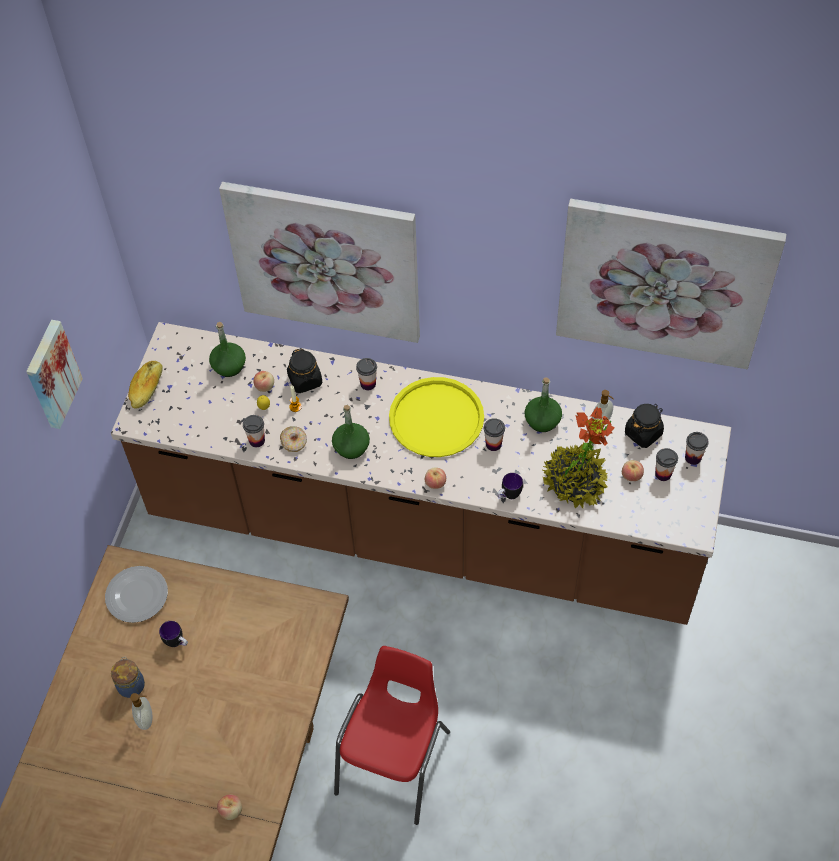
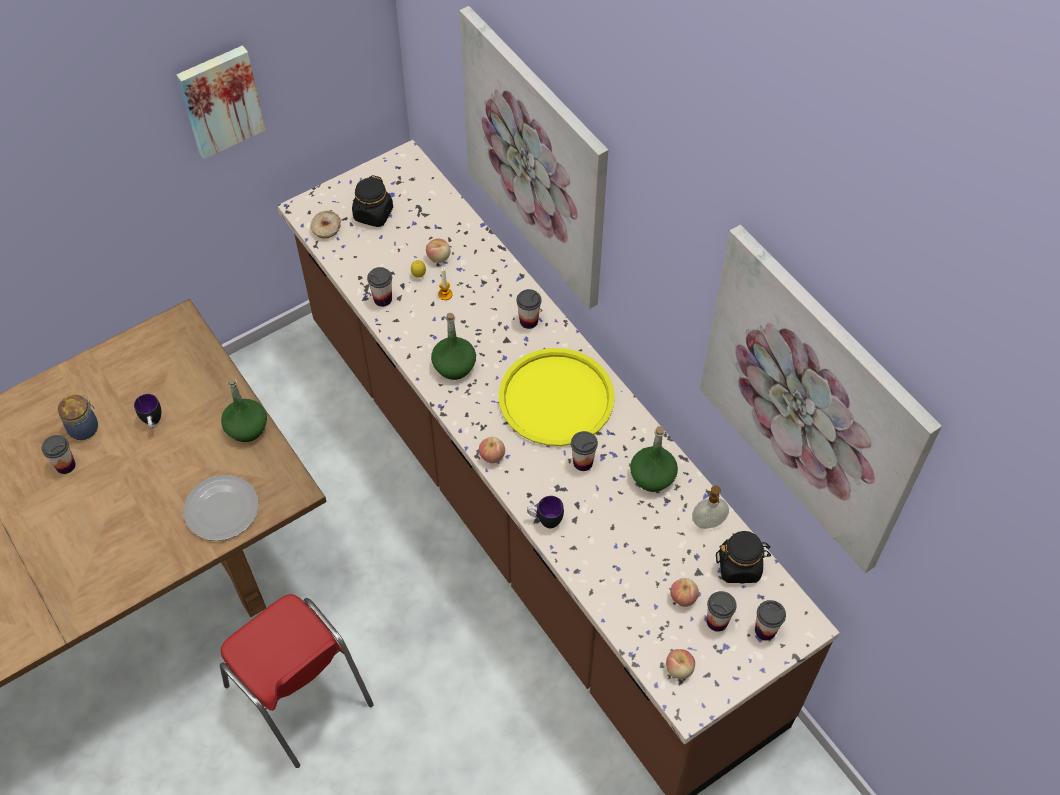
camera: 40 degrees right, 0 degrees up
(136, 596) = (165, 358): plate -> plate (220, 509)
(146, 719) = (65, 465): soap dispenser -> cup
(147, 388) = (344, 189): bread -> none
(229, 366) = (428, 218): green bottle -> green bottle (247, 428)
(231, 810) = (43, 598): apple -> apple (679, 669)
(294, 442) = (411, 324): donut -> donut (326, 229)
(305, 380) = (478, 277): black jar -> black jar (373, 214)
(395, 762) = (300, 696): red chair -> red chair turned 75 degrees clockwise
(574, 482) = (620, 559): potted plant -> none

